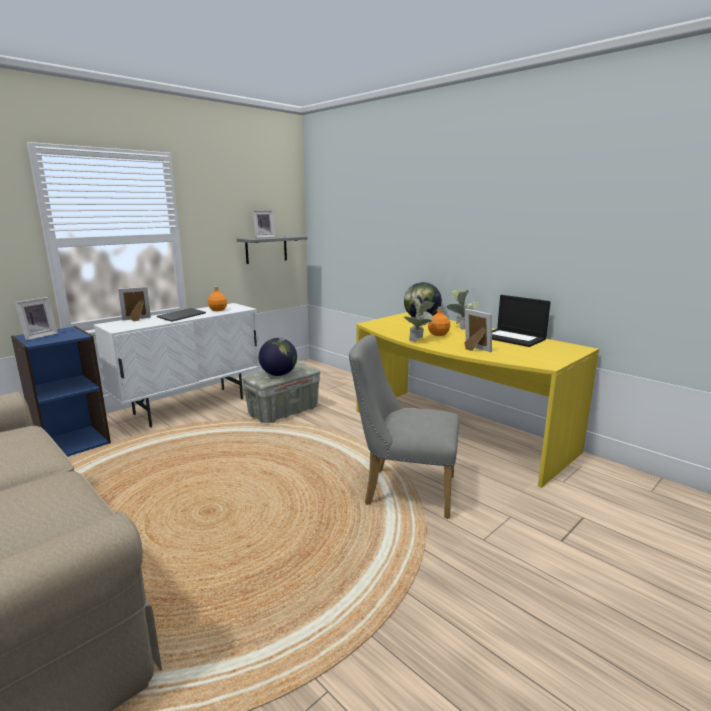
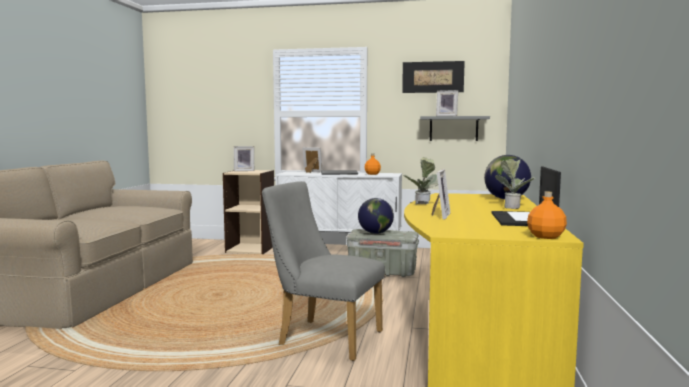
camera: 55 degrees right, 10 degrees down
(72, 442) = (251, 249): blue bookcase -> beige bookcase
(243, 194) = (433, 77): none -> picture
(402, 490) = (323, 337): grey chair -> grey chair turned 45 degrees counterclockwise
(438, 334) = (463, 206): orange bottle -> orange bottle (545, 236)

